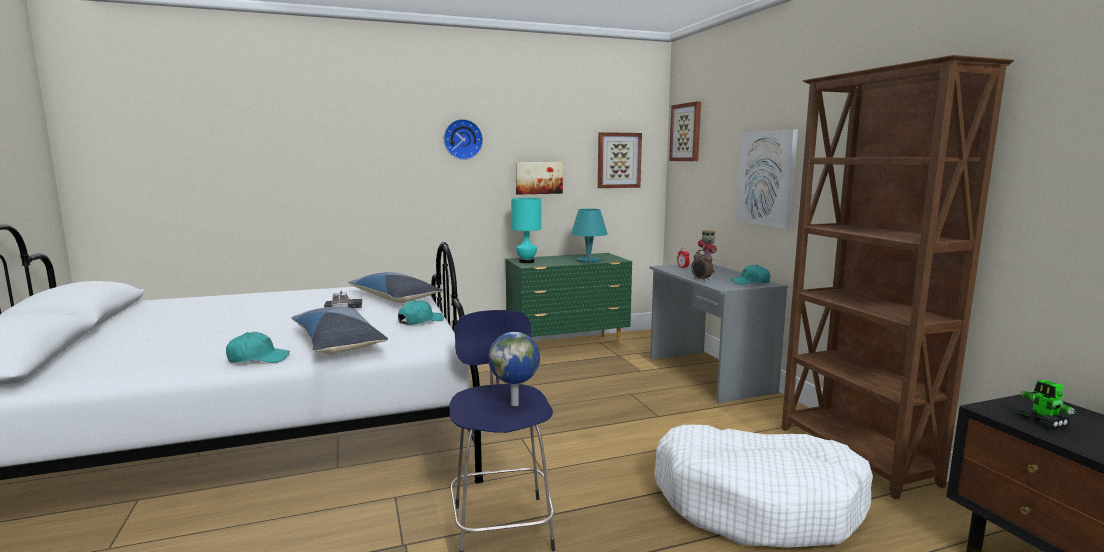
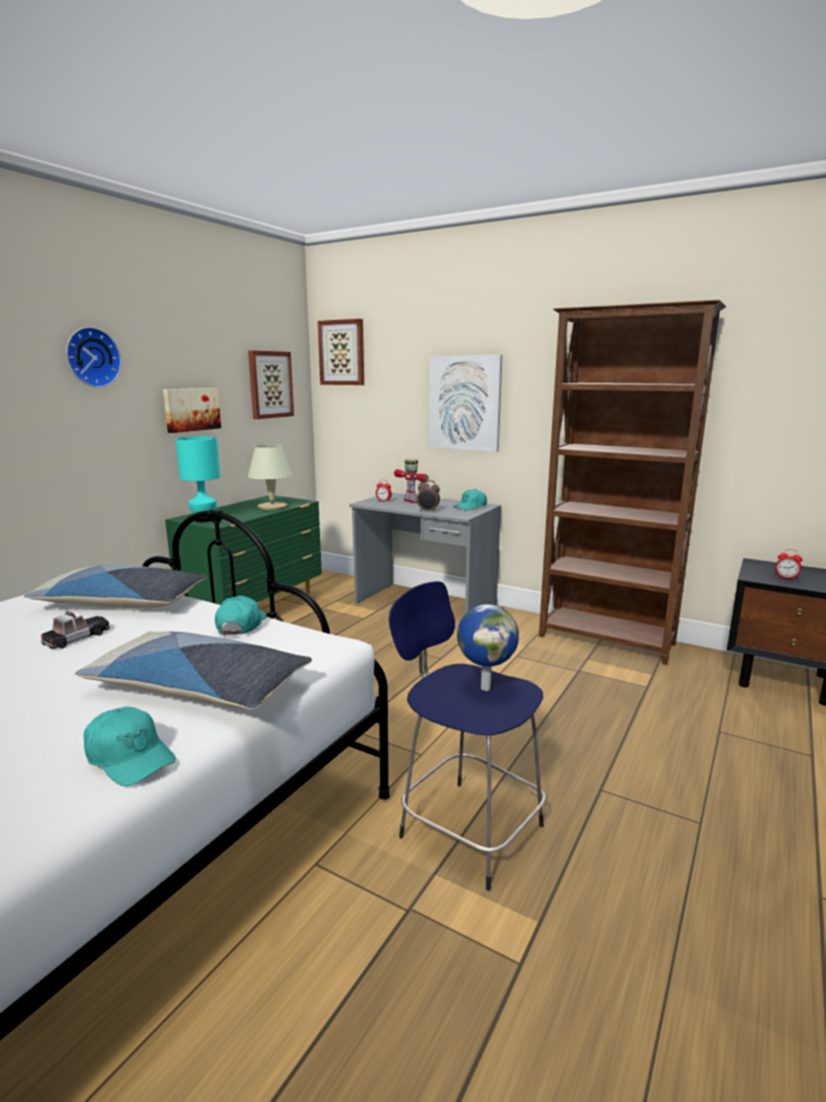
camera: 40 degrees left, 5 degrees up
(258, 358) = (130, 757): turquoise cap -> turquoise cap turned 90 degrees clockwise
(589, 260) = (272, 507): turquoise table lamp -> beige table lamp
(758, 503) = (608, 705): white dog bed -> none
(1043, 422) = (786, 578): toy robot -> alarm clock

